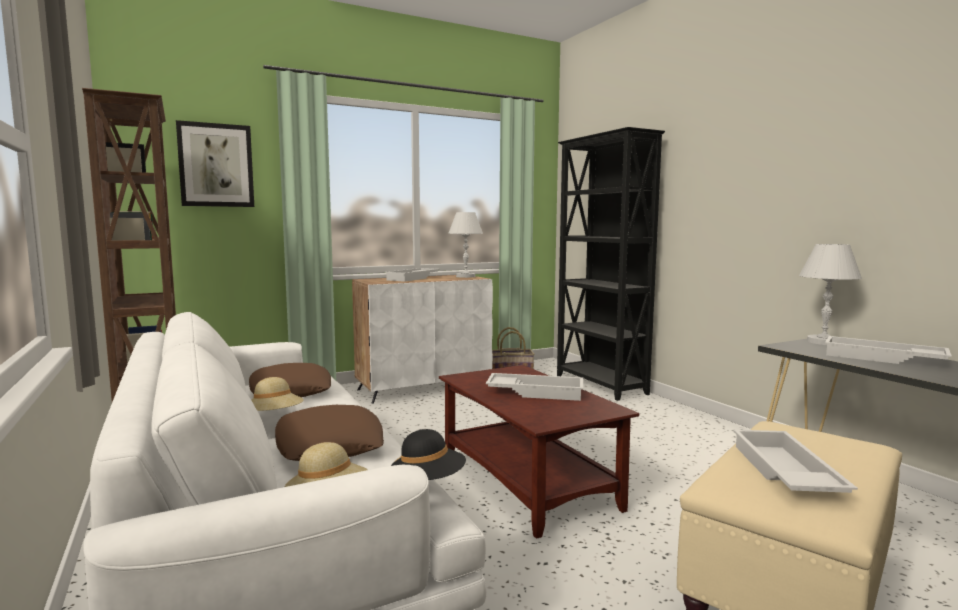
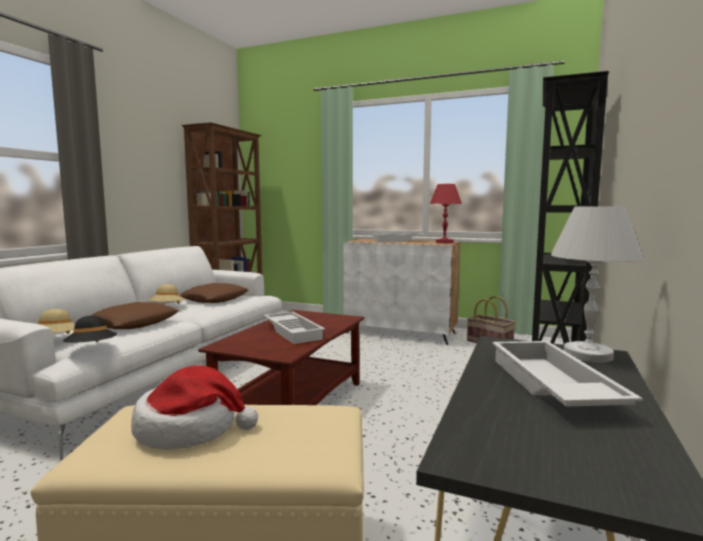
camera: 50 degrees right, 0 degrees up
(216, 165) = (292, 160): picture -> none
(466, 276) = (444, 242): white table lamp -> red table lamp
(783, 472) = (190, 428): white tray -> hat

